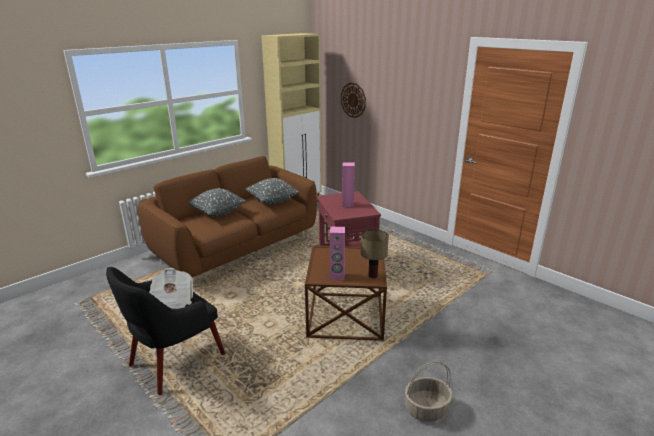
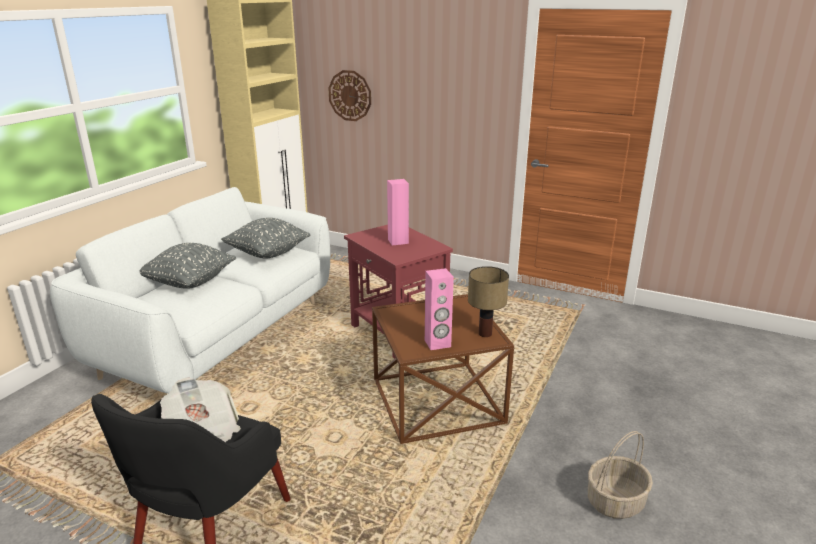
camera: 20 degrees left, 0 degrees up
(236, 249) = (218, 337): brown sofa -> white sofa

